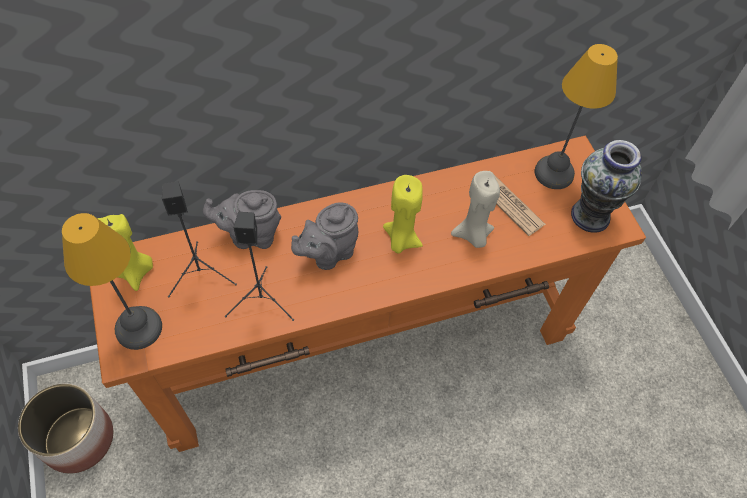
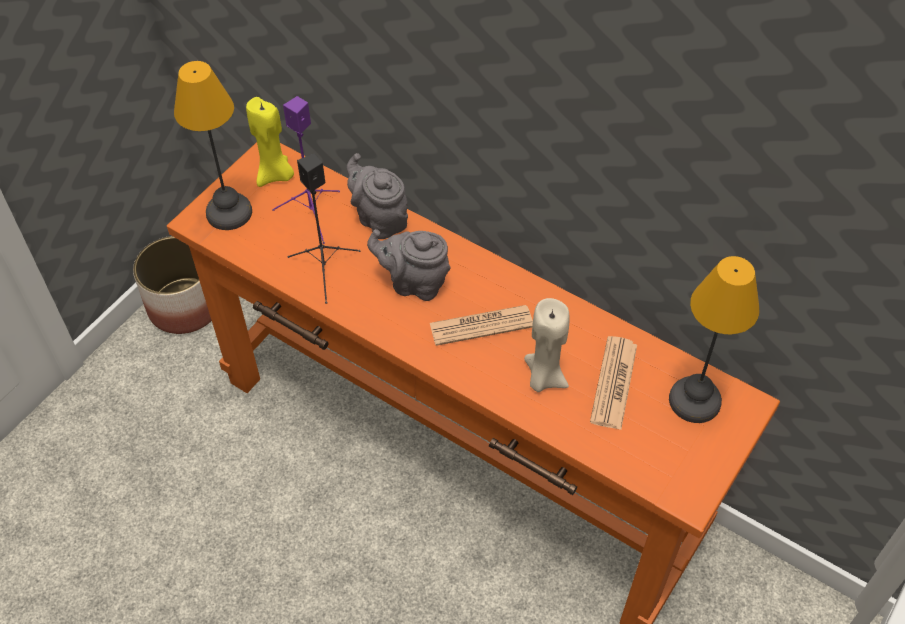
camera: 55 degrees right, 5 degrees down
(201, 274) = (312, 215): black speaker -> purple speaker
(401, 240) = (481, 325): yellow candle -> newspaper
(591, 215) = (675, 464): vase -> none

